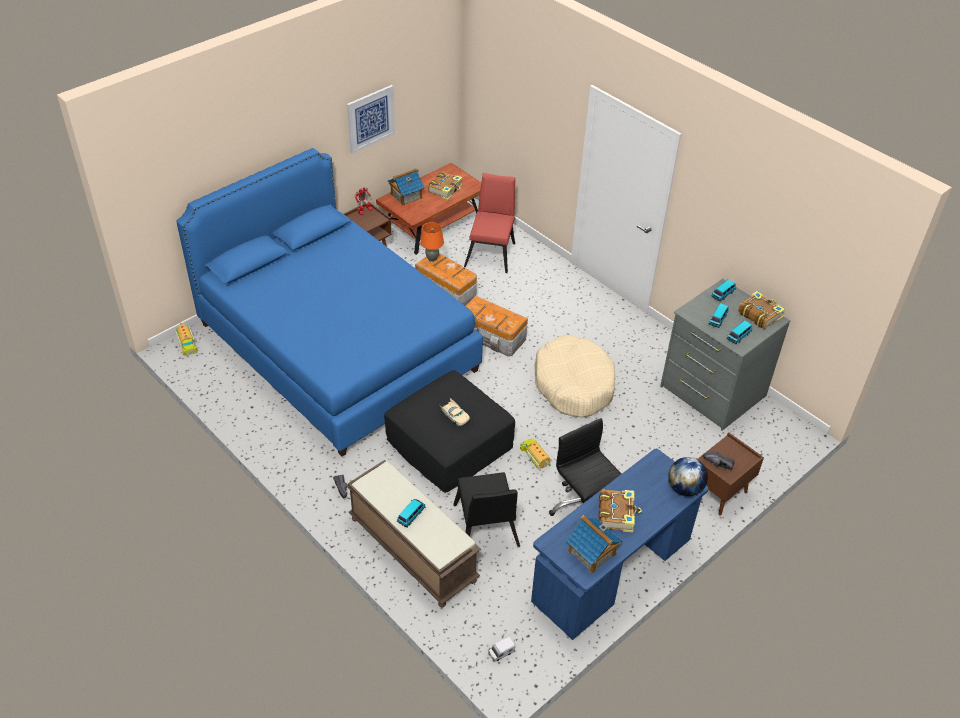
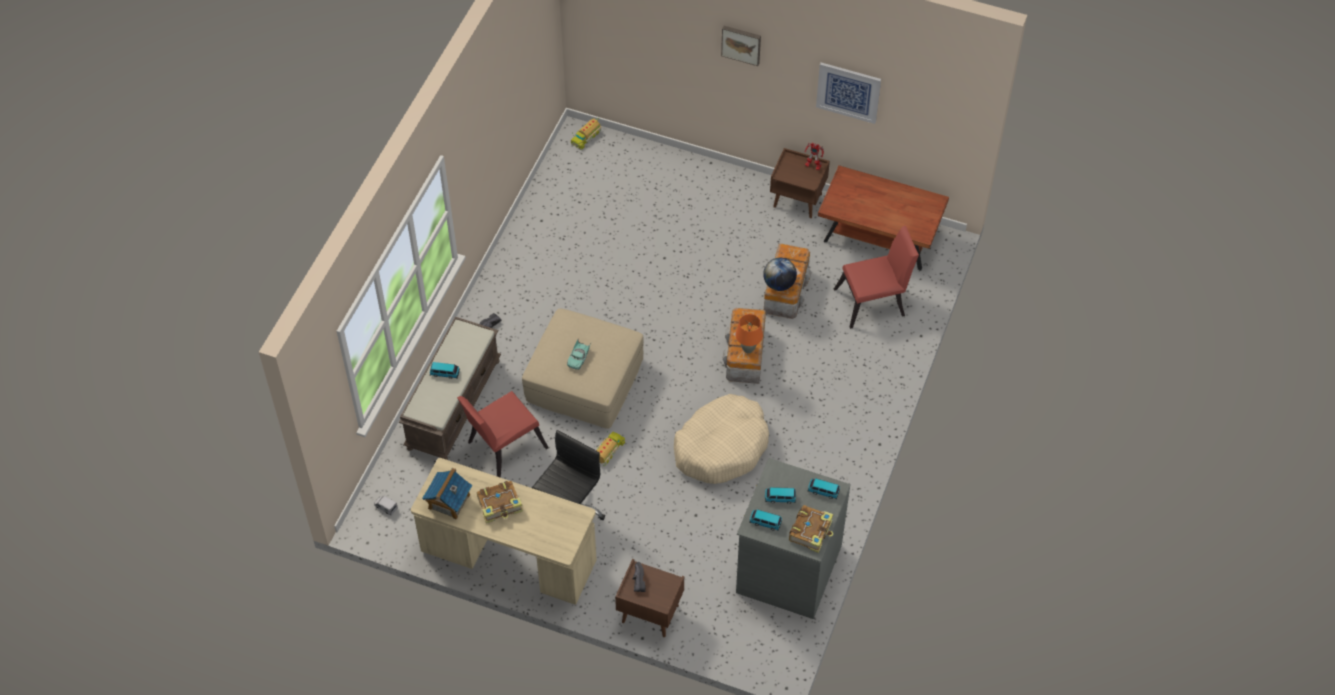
camera: 65 degrees right, 10 degrees up
(284, 135) = (741, 44): none -> picture
(337, 347) = (651, 243): blue bed -> none
(406, 196) = (861, 186): toy house -> none
(432, 258) = (794, 252): orange table lamp -> orange table lamp (748, 349)
(445, 189) = (897, 213): book -> none
(449, 443) = (584, 379): black ottoman -> beige ottoman
(455, 416) = (578, 358): beige toy car -> turquoise toy car
(485, 530) = (503, 447): black chair -> red chair
(612, 572) = (508, 557): blue desk -> beige desk
(684, 488) = (558, 546): globe -> globe (779, 284)

